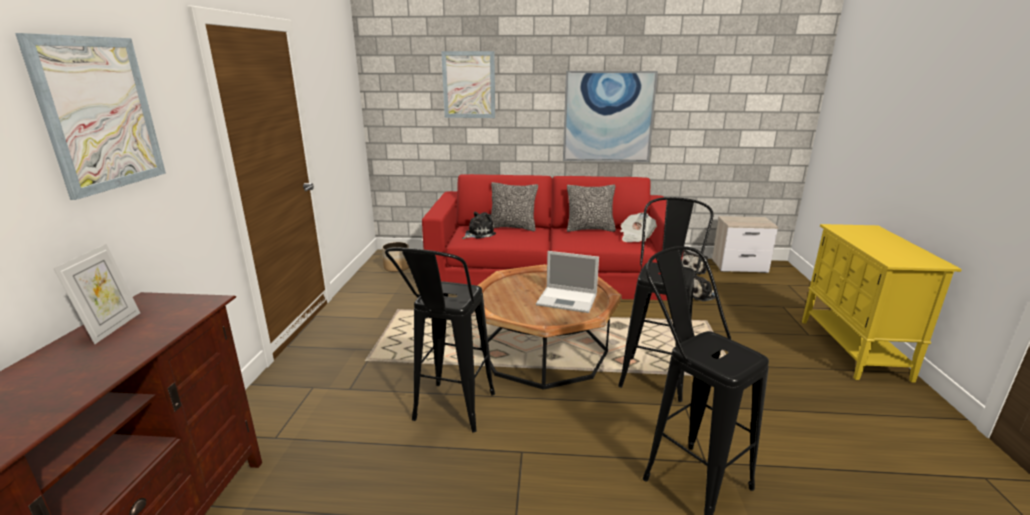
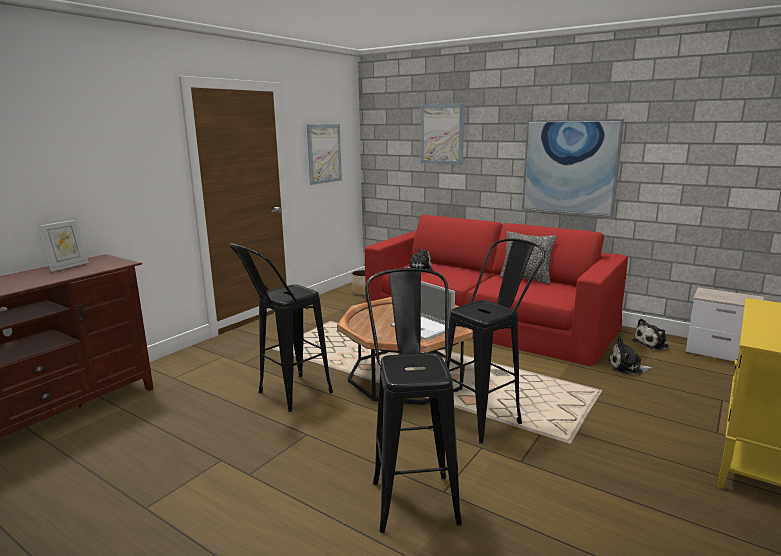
camera: 30 degrees right, 5 degrees down
(100, 114) = (96, 141): picture -> picture (324, 153)
(513, 227) = (454, 268): pillow -> none
(636, 237) = (563, 292): newspaper -> none

